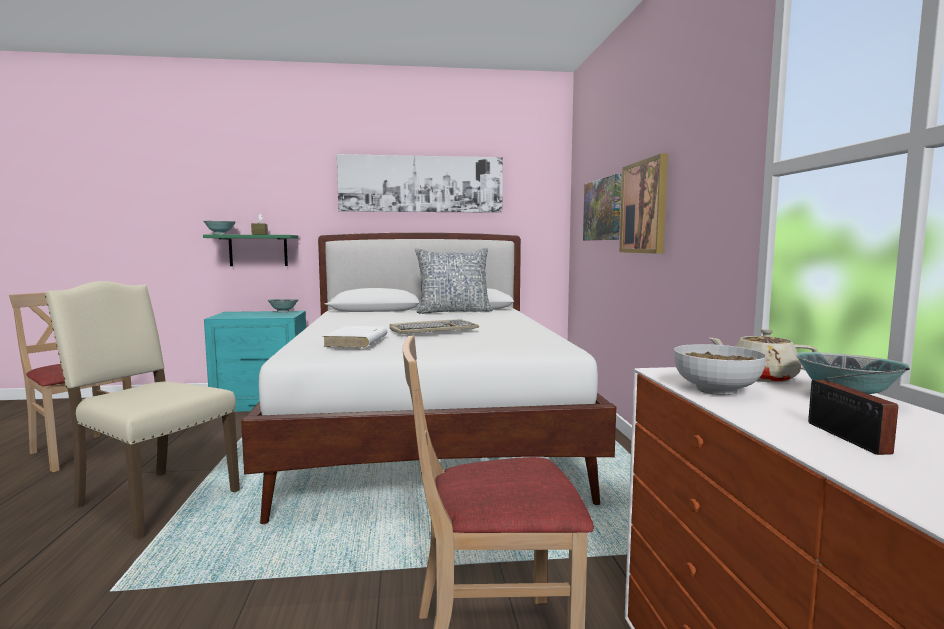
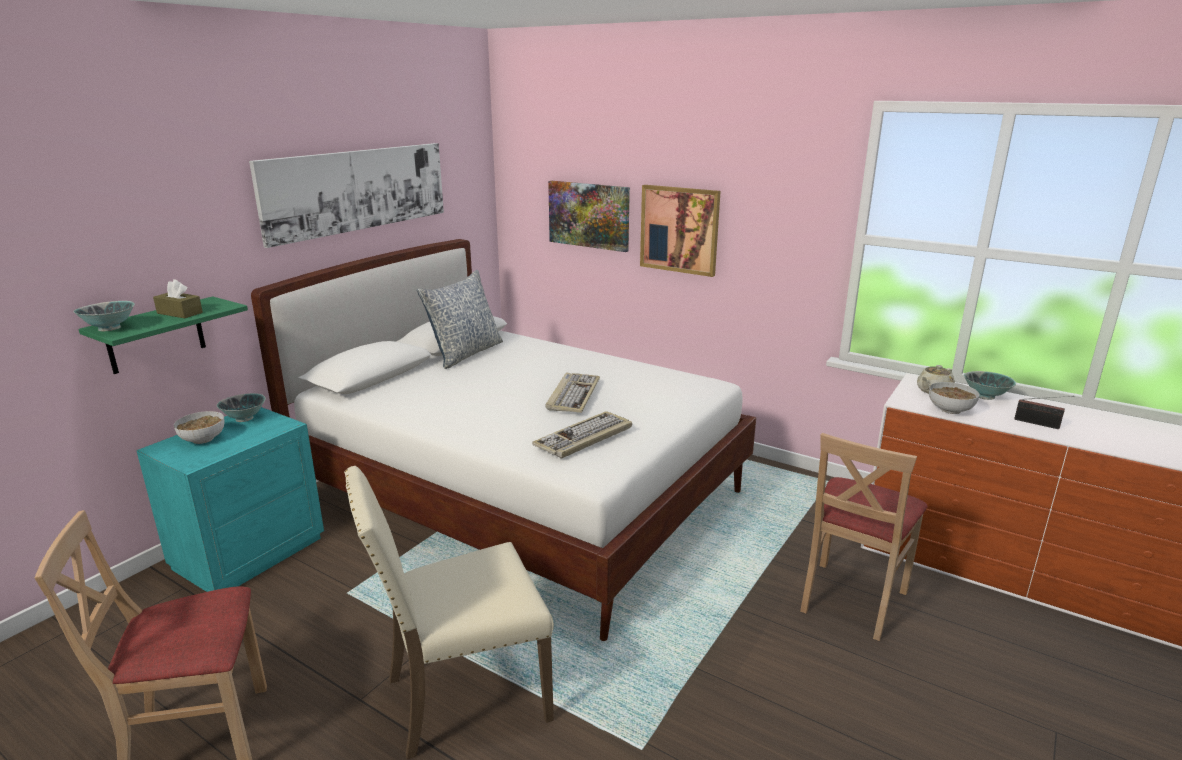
camera: 50 degrees left, 15 degrees up
(249, 313) = (203, 439): none -> bowl
(356, 341) = (584, 438): white book -> keyboard

